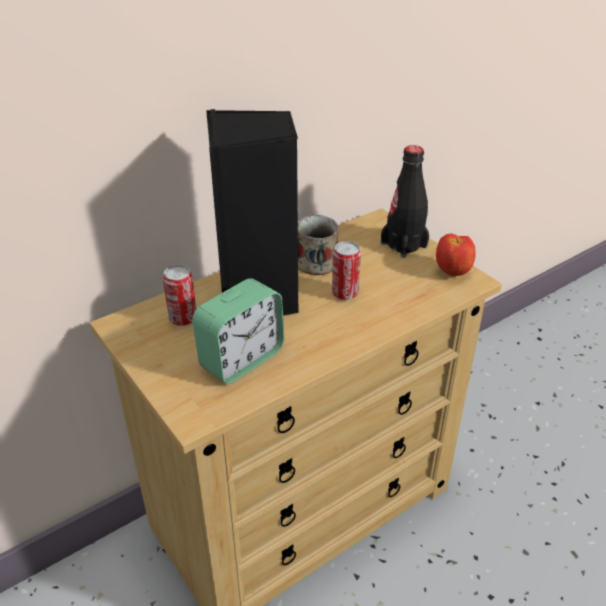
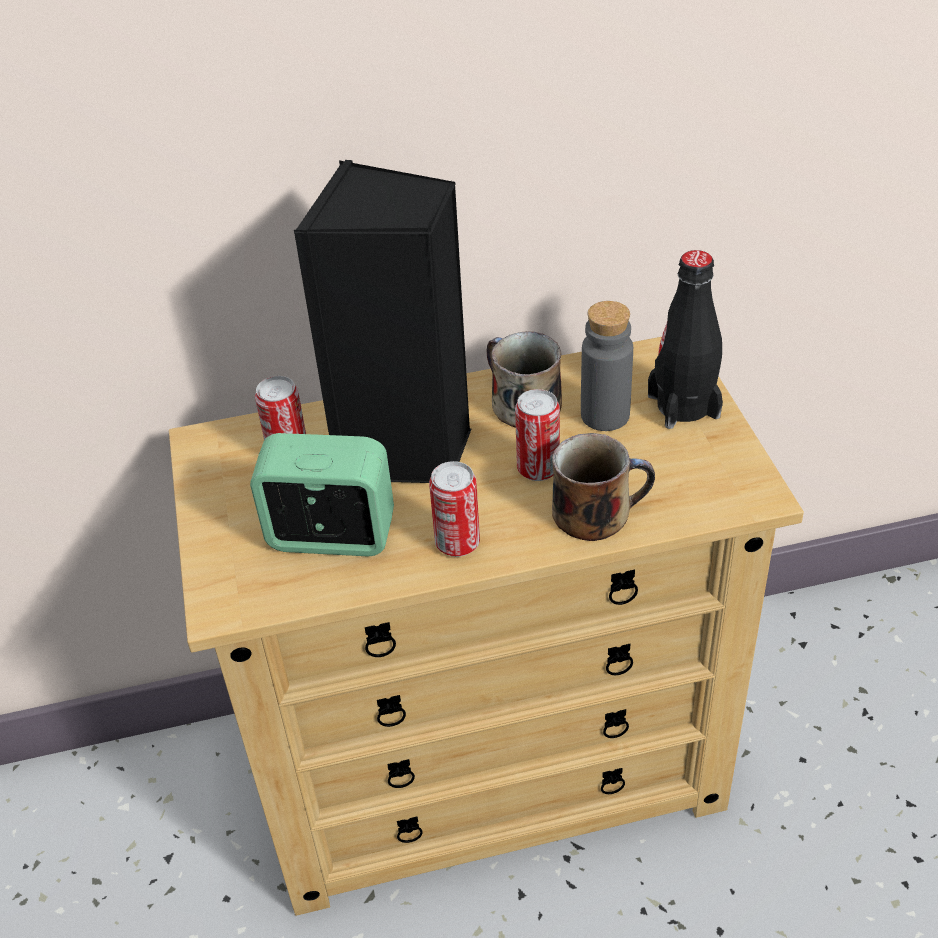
camera: 25 degrees right, 5 degrees up
(242, 359) = (331, 536): alarm clock -> alarm clock turned 150 degrees counterclockwise
(323, 344) = (457, 543): none -> can
(364, 258) = (605, 415): none -> grey bottle
(393, 308) = (595, 511): none -> mug
(453, 272) = (732, 473): apple -> none

